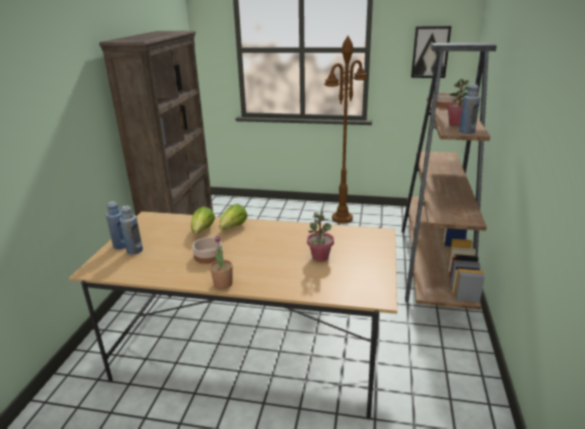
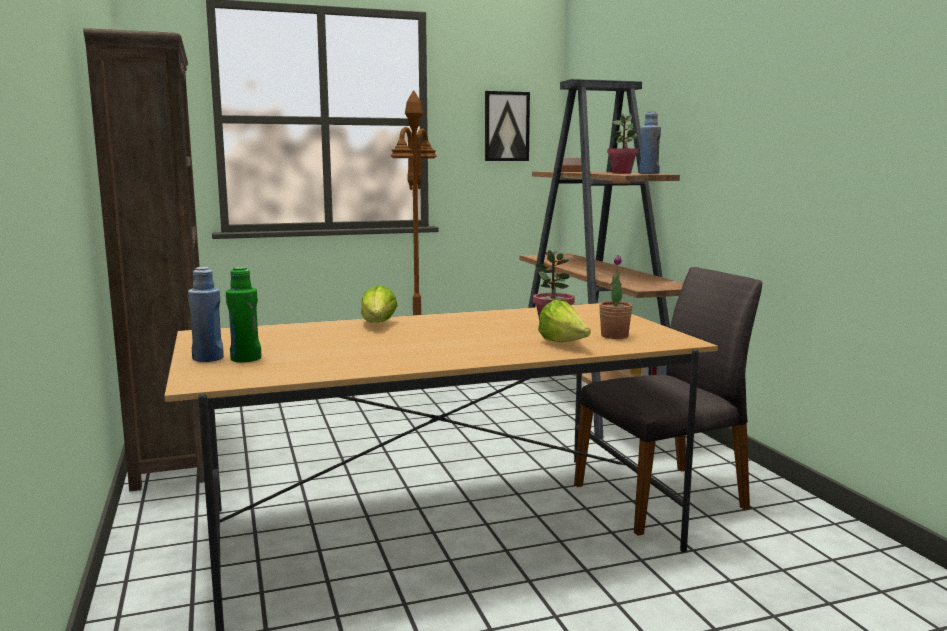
camera: 30 degrees left, 15 degrees down
(134, 250) = (246, 359): blue bottle -> green bottle
(202, 231) = (333, 332): lettuce -> lettuce (564, 344)
(208, 256) = (388, 347): bowl -> none
(223, 284) = (460, 361): potted plant -> potted plant (614, 336)
(398, 366) = (662, 497): none -> grey chair

